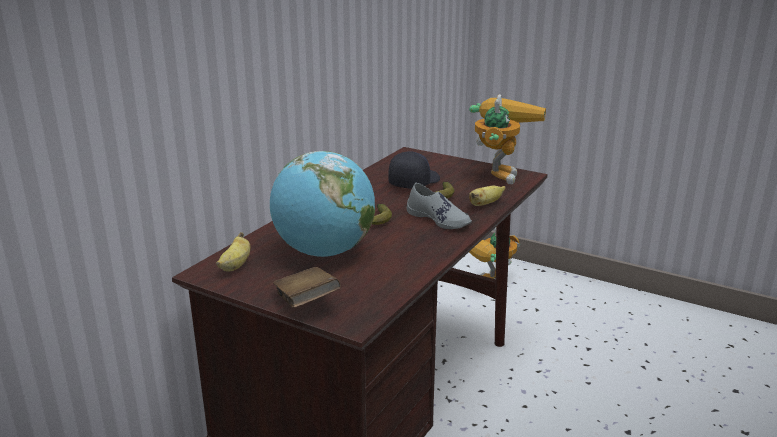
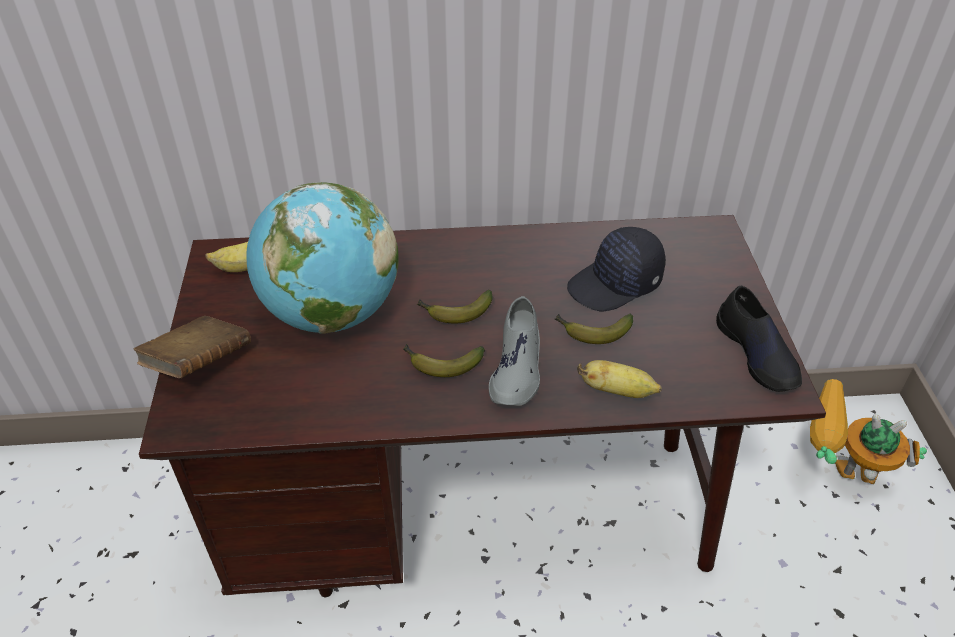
camera: 55 degrees right, 20 degrees up
(410, 235) = (440, 364): none -> banana
(413, 182) = (616, 284): black cap -> black cap turned 150 degrees clockwise
(498, 172) = (757, 353): toy robot -> black shoe

